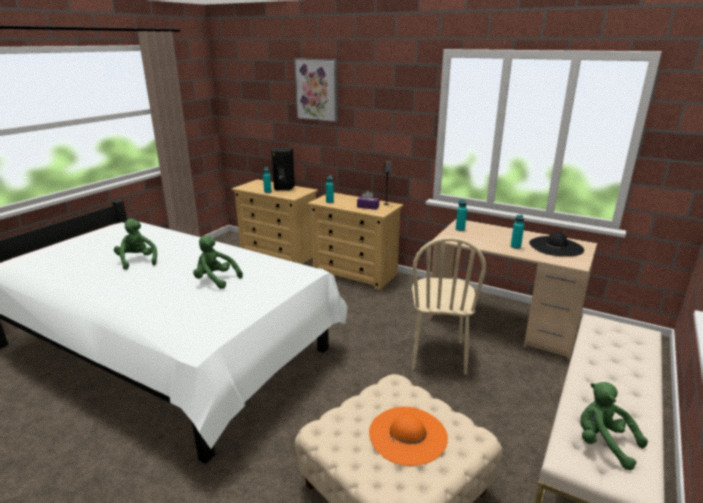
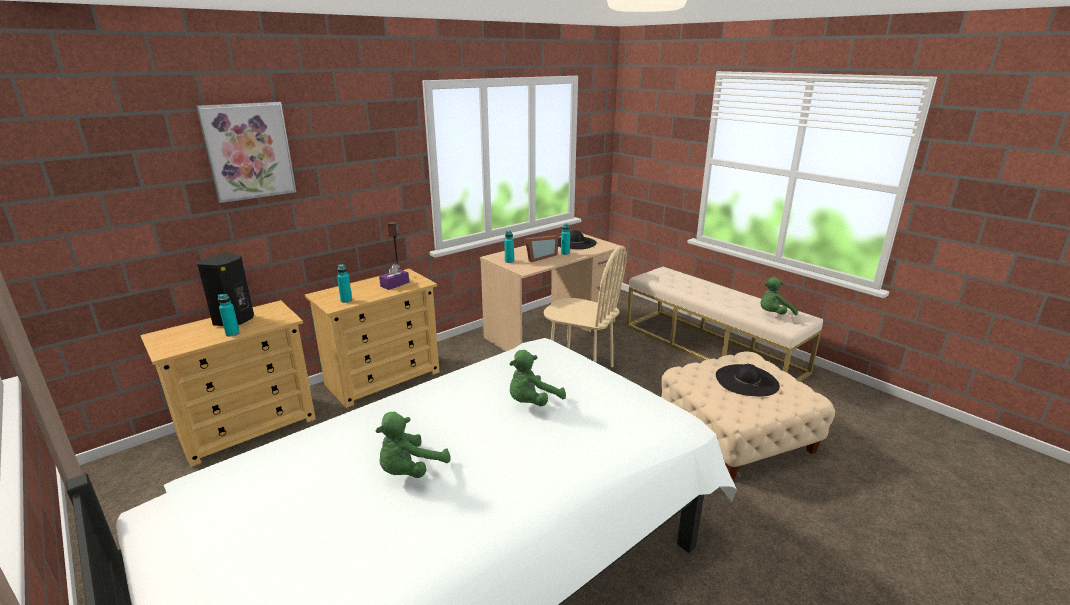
camera: 70 degrees left, 0 degrees up
(137, 261) = (410, 471): green plush toy -> green plush toy turned 45 degrees counterclockwise
(407, 435) = (746, 380): orange hat -> black hat
(487, 238) = (539, 257): none -> picture frame

